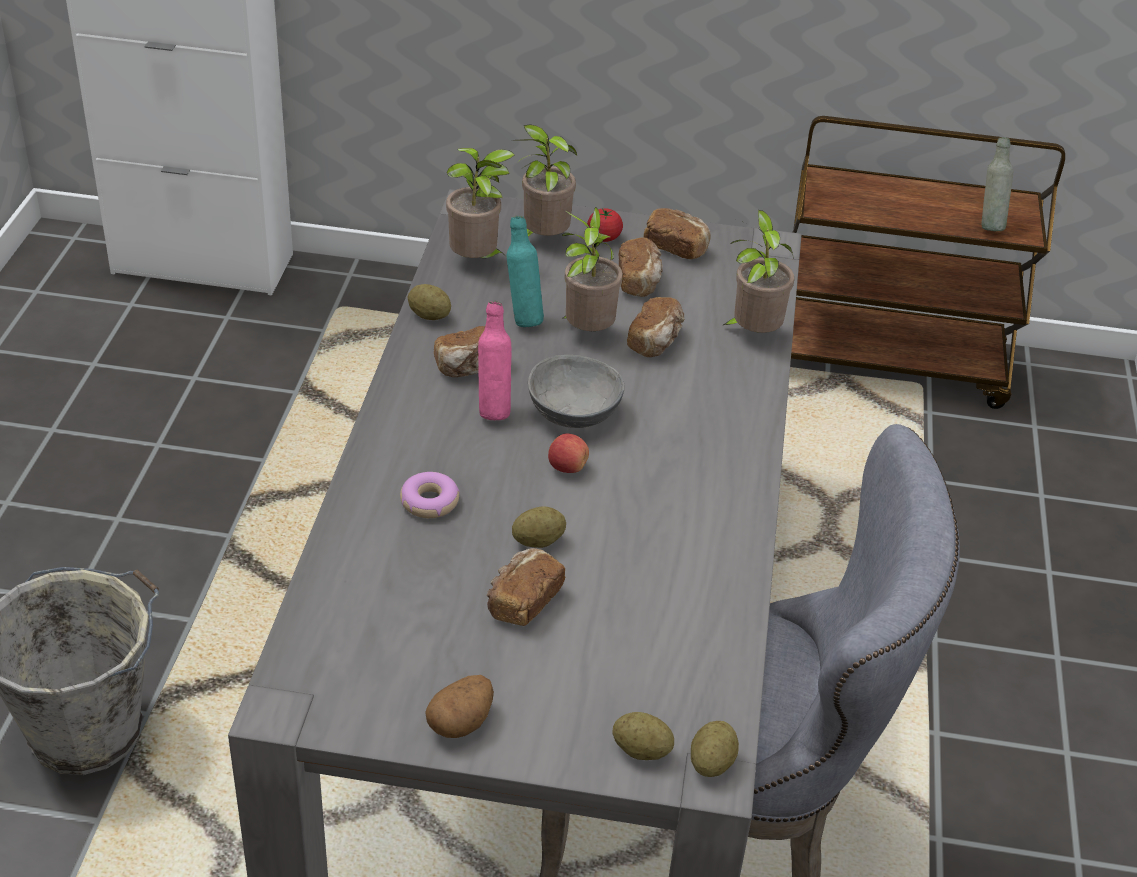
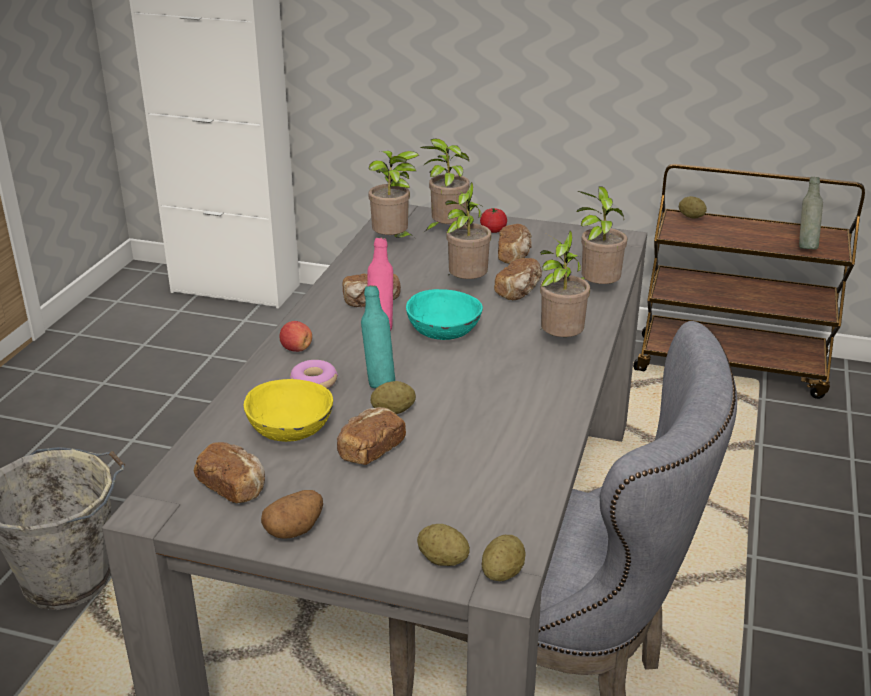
camera: 10 degrees right, 10 degrees down
(417, 577) = (289, 429): none -> yellow bowl
(429, 316) = (348, 271): potato -> potato (691, 217)
(523, 318) = (419, 275): turquoise bottle -> turquoise bottle (378, 382)
(567, 467) = (429, 365): apple -> apple (296, 349)
(572, 412) = (442, 331): grey bowl -> turquoise bowl
(676, 247) = (547, 237): bread -> bread (233, 486)
(719, 421) = (559, 341): none -> potted plant

